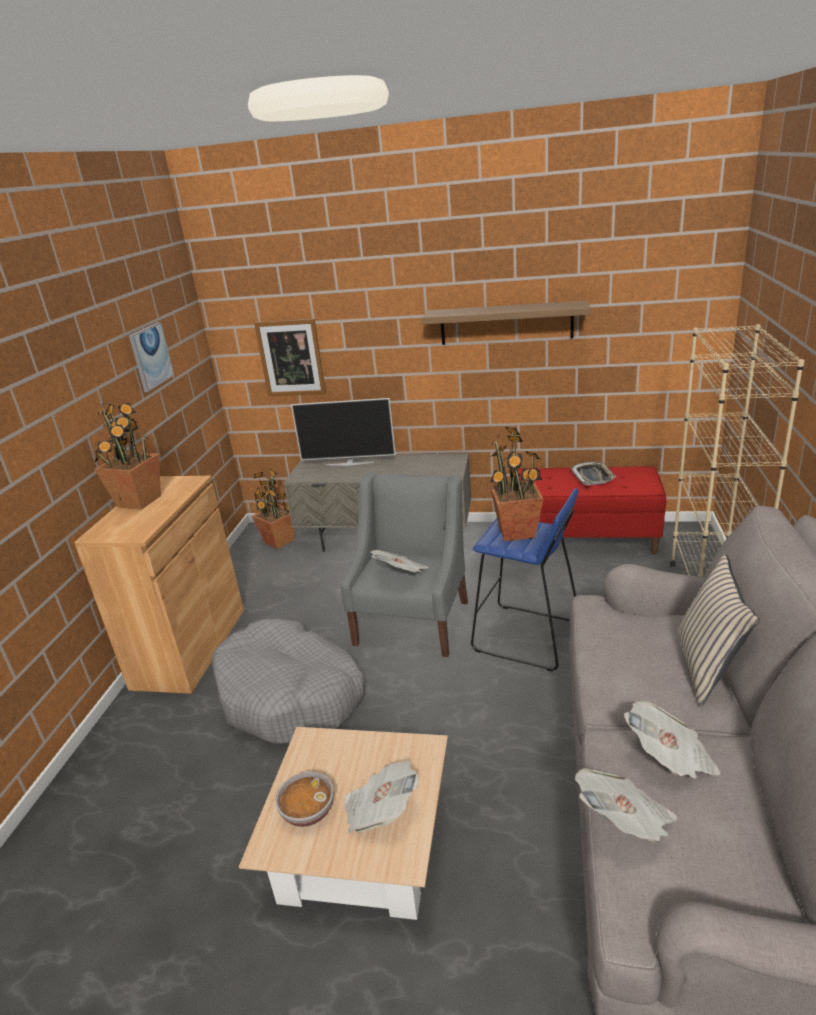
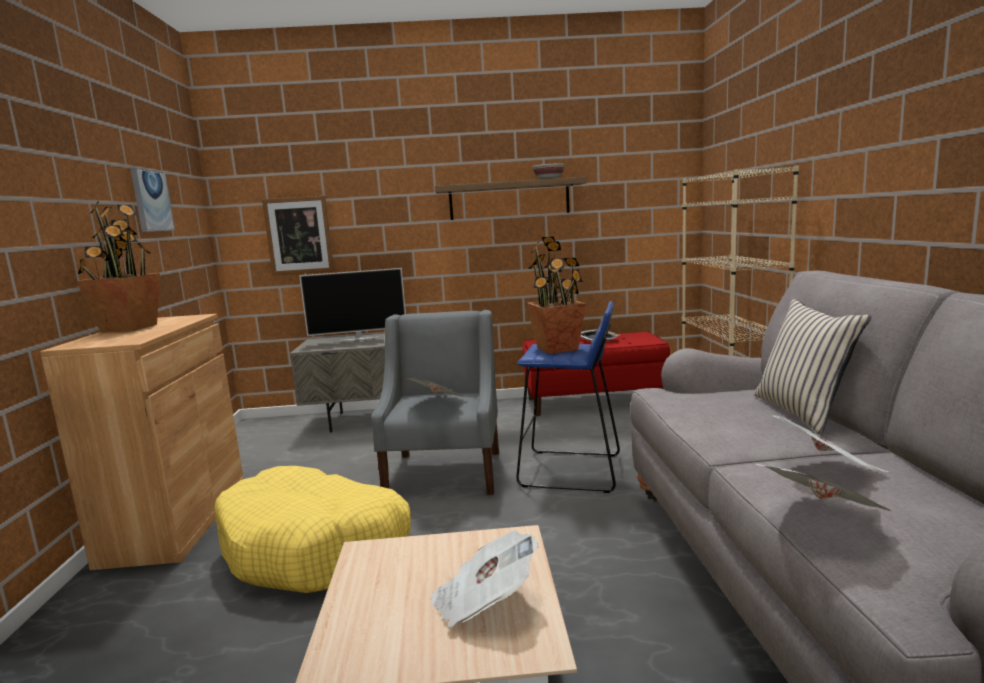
camera: 15 degrees left, 15 degrees down
(279, 541) = (278, 429): potted plant -> none
(290, 695) = (315, 547): grey dog bed -> yellow dog bed
(307, 812) = (382, 619): bowl -> bowl (548, 179)

